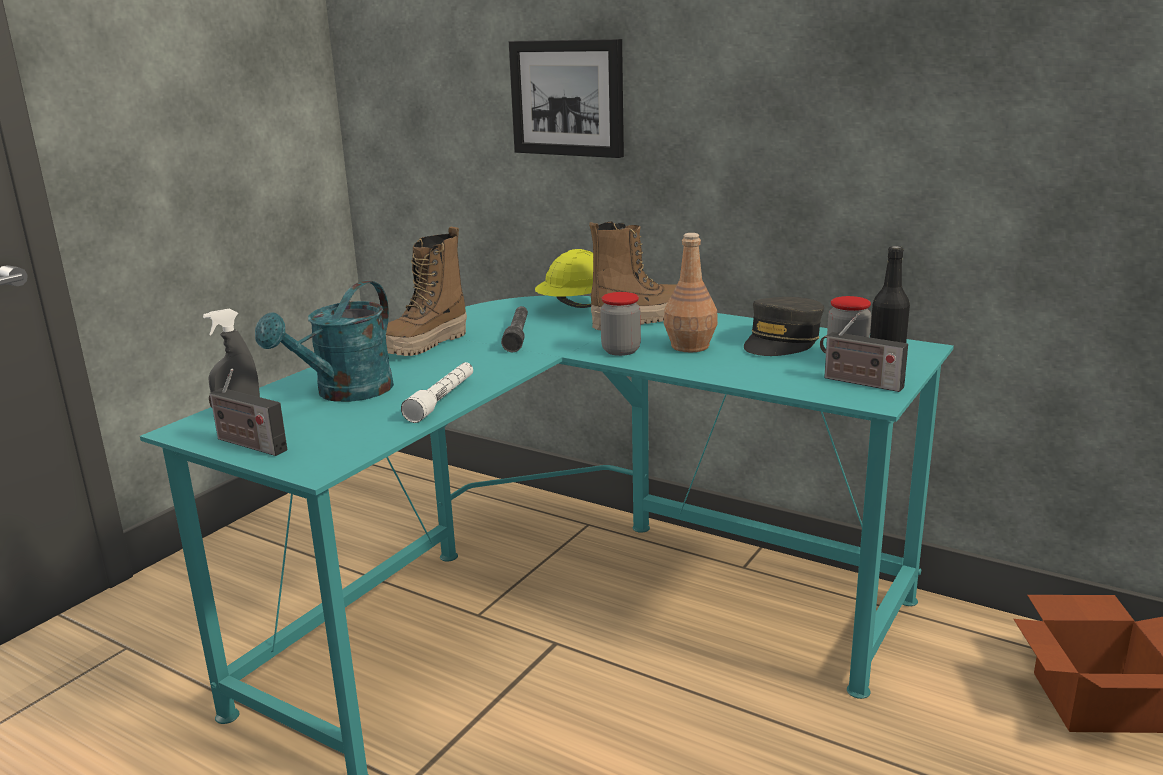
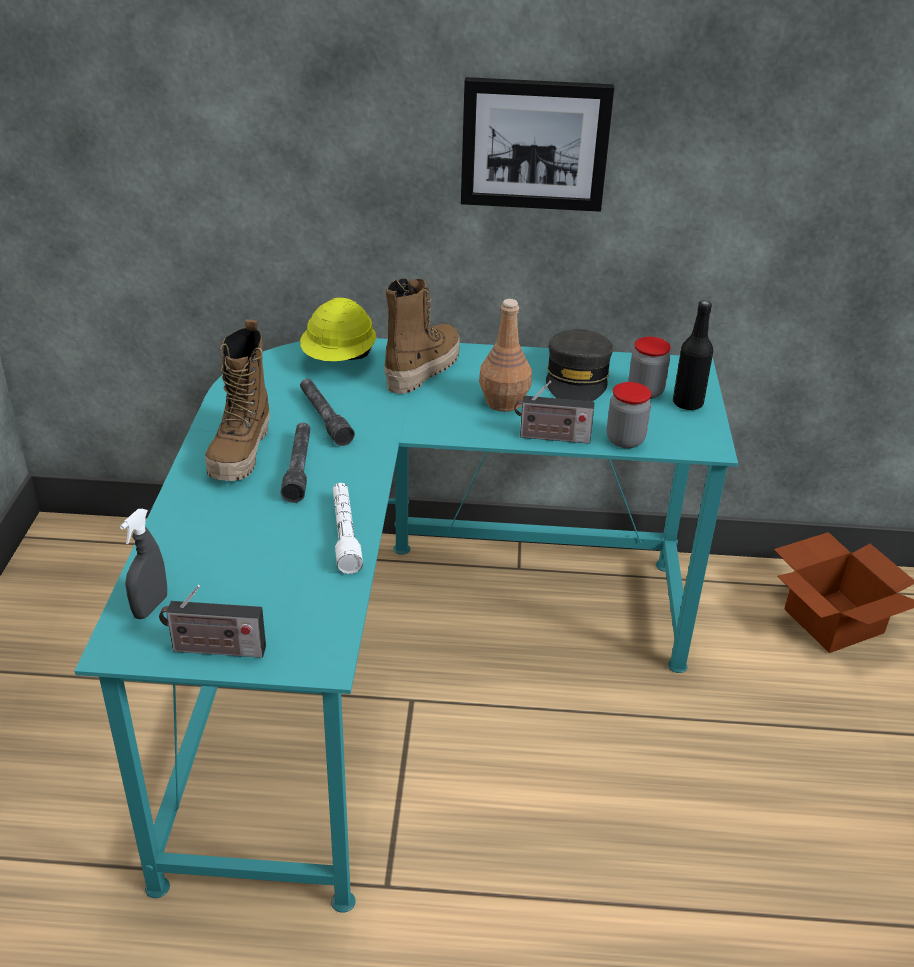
camera: 30 degrees left, 15 degrees up
(345, 393) = (235, 548): turquoise watering can -> none
(457, 359) = (298, 468): none -> grey flashlight
(568, 98) = (300, 129): picture -> picture (534, 144)
(621, 351) = (447, 421): jar -> jar (625, 440)
(859, 382) = (680, 424): radio -> radio (551, 437)

